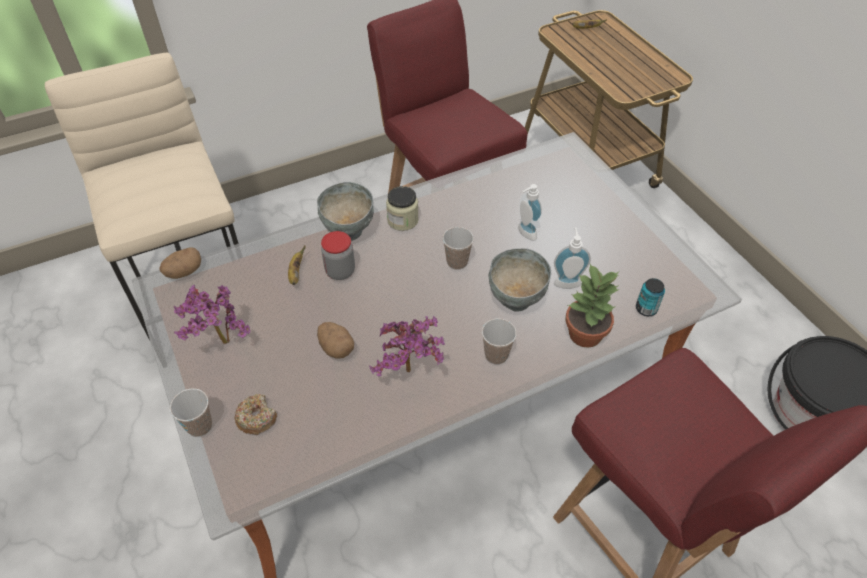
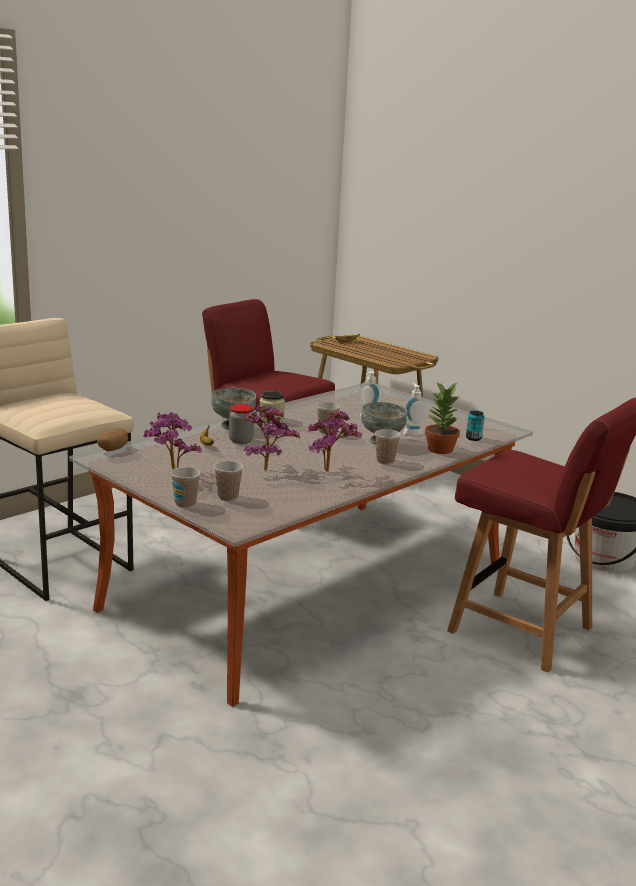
camera: 20 degrees left, 30 degrees down
(256, 418) = (228, 497): donut -> cup
(336, 348) = (265, 468): potato -> potted plant

